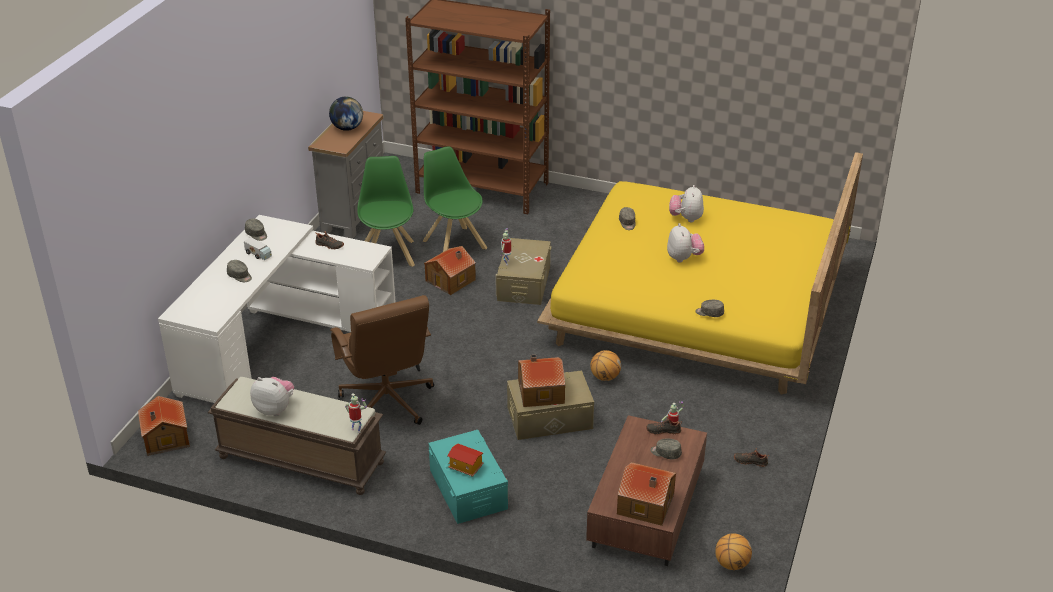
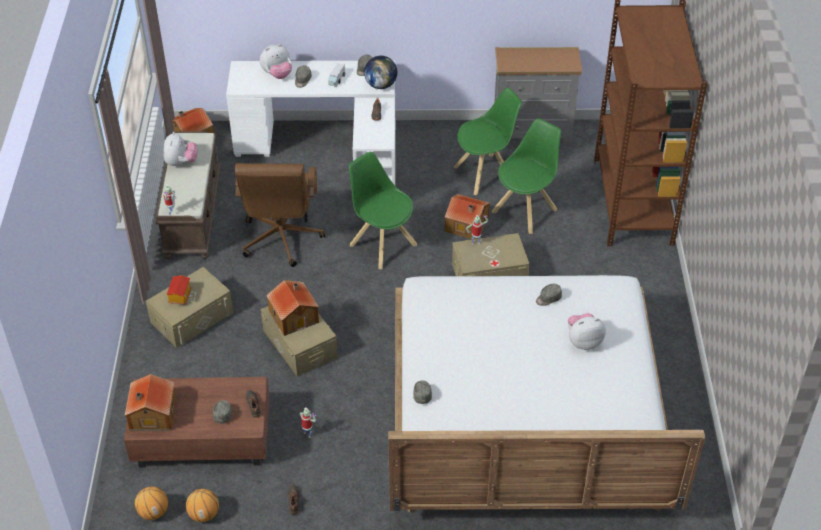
camera: 70 degrees right, 10 degrees up
(347, 128) = (541, 58): globe -> globe (381, 85)
(387, 400) = (281, 237): brown office chair -> brown office chair turned 45 degrees counterclockwise
(442, 336) = (382, 244): none -> green chair
(468, 489) = (192, 317): turquoise storage box -> beige storage box
(605, 377) = (373, 367): basketball -> basketball (204, 514)
(683, 258) = (507, 355): plush toy -> plush toy (277, 75)
(697, 304) = (525, 411): yellow bed -> white bed

